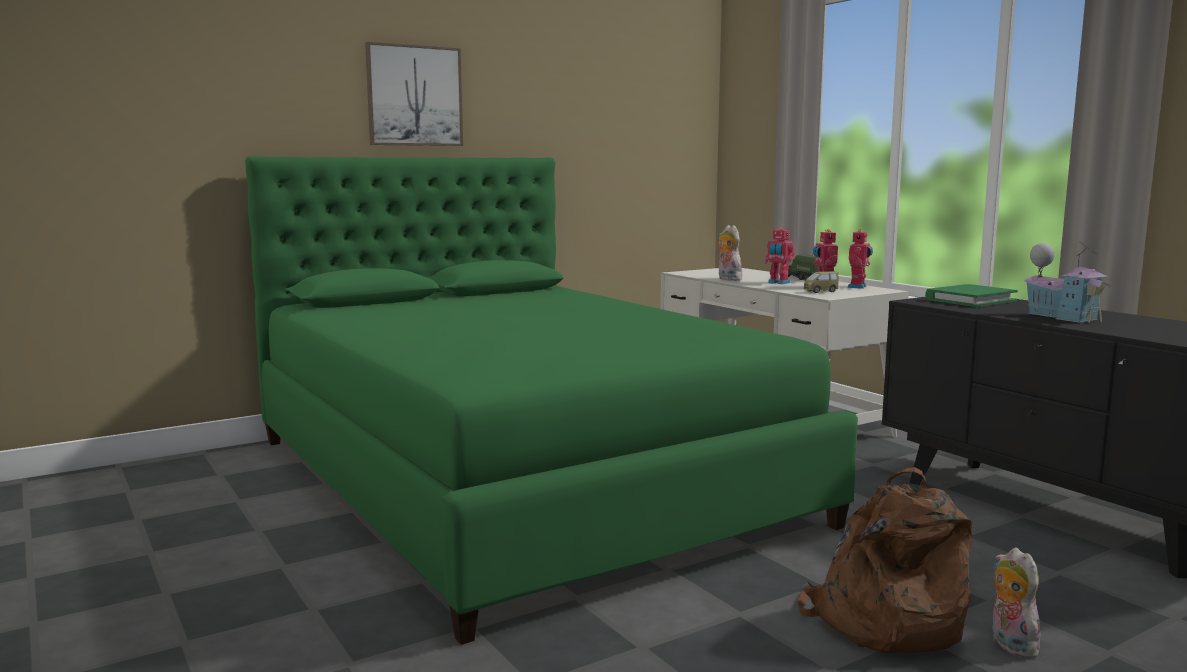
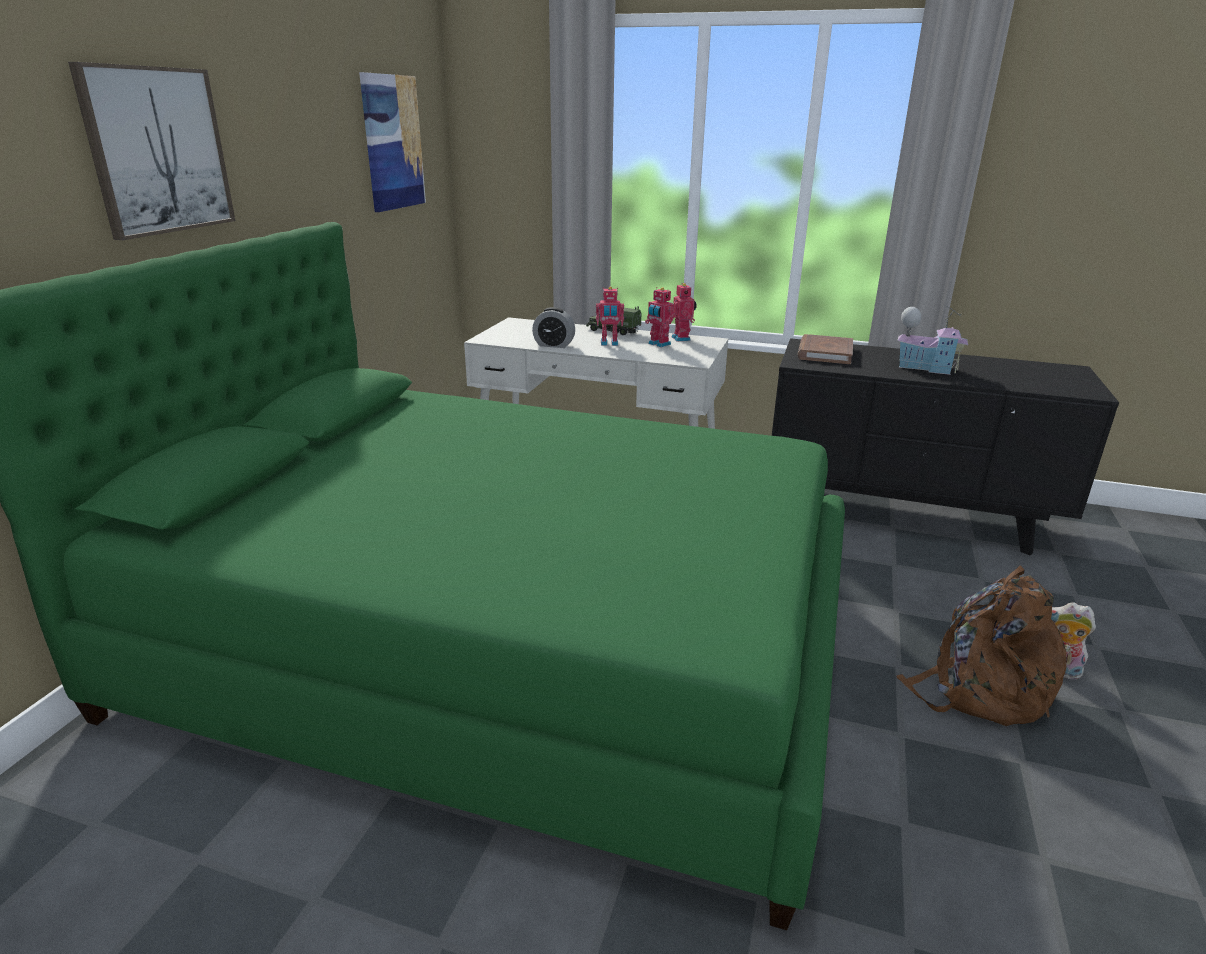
camera: 40 degrees left, 15 degrees up
(641, 109) = (393, 143): none -> picture
(727, 279) = (554, 345): plush toy -> alarm clock
(820, 291) = (672, 353): toy car -> none
(970, 300) = (824, 353): green book -> brown book

